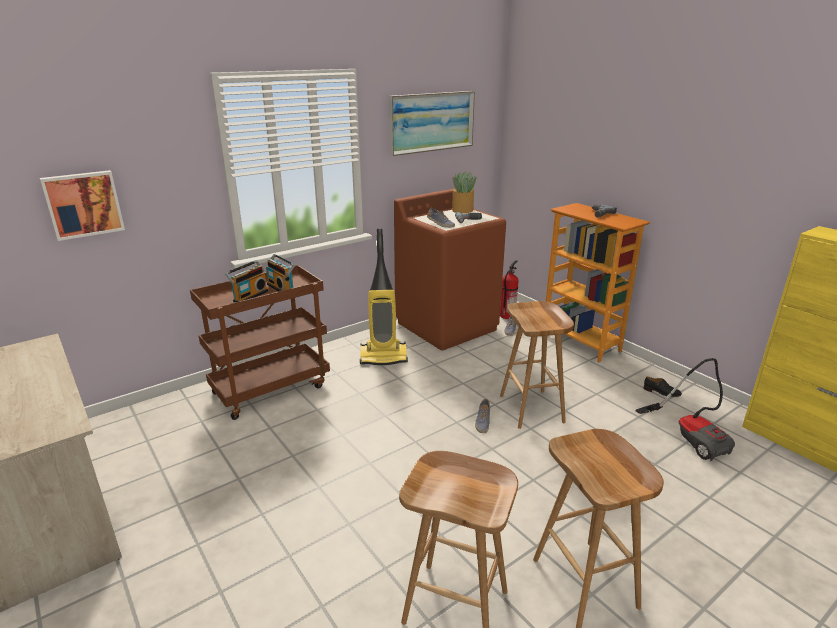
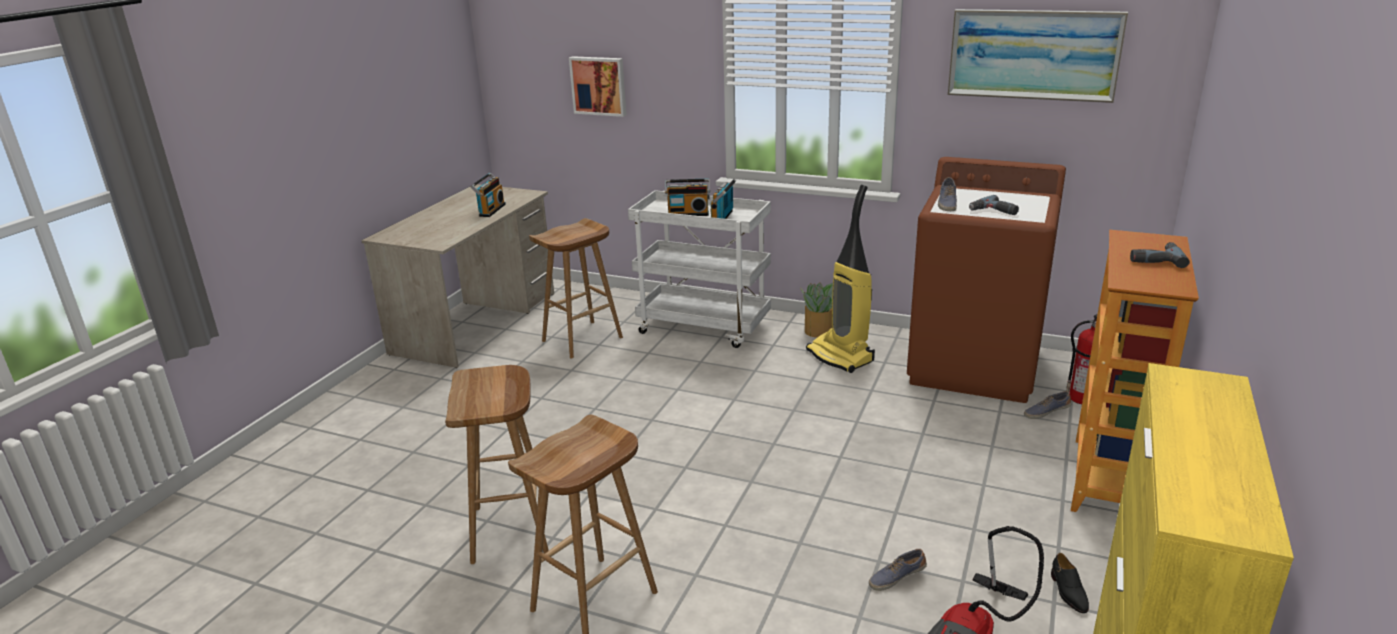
camera: 60 degrees right, 0 degrees up
(37, 373) = (490, 210): none -> radio
(271, 388) = (705, 327): brown cart -> white cart
(462, 210) = (1030, 199): potted plant -> potted plant (818, 331)
(482, 422) = (794, 459): shoe -> shoe (896, 577)
(532, 409) = (865, 486): brown stool -> brown stool (582, 340)

